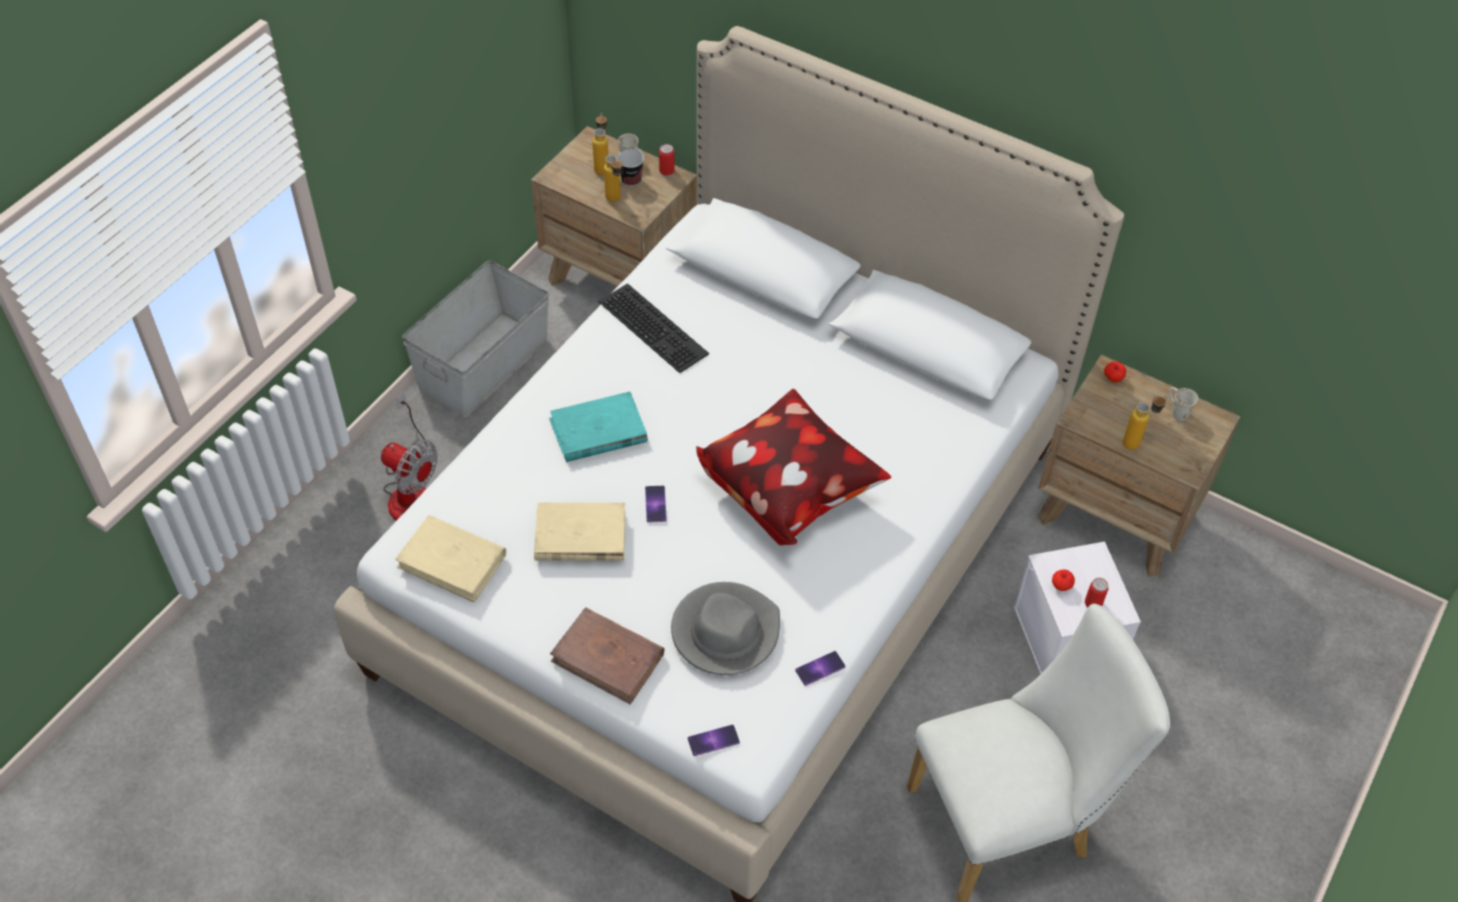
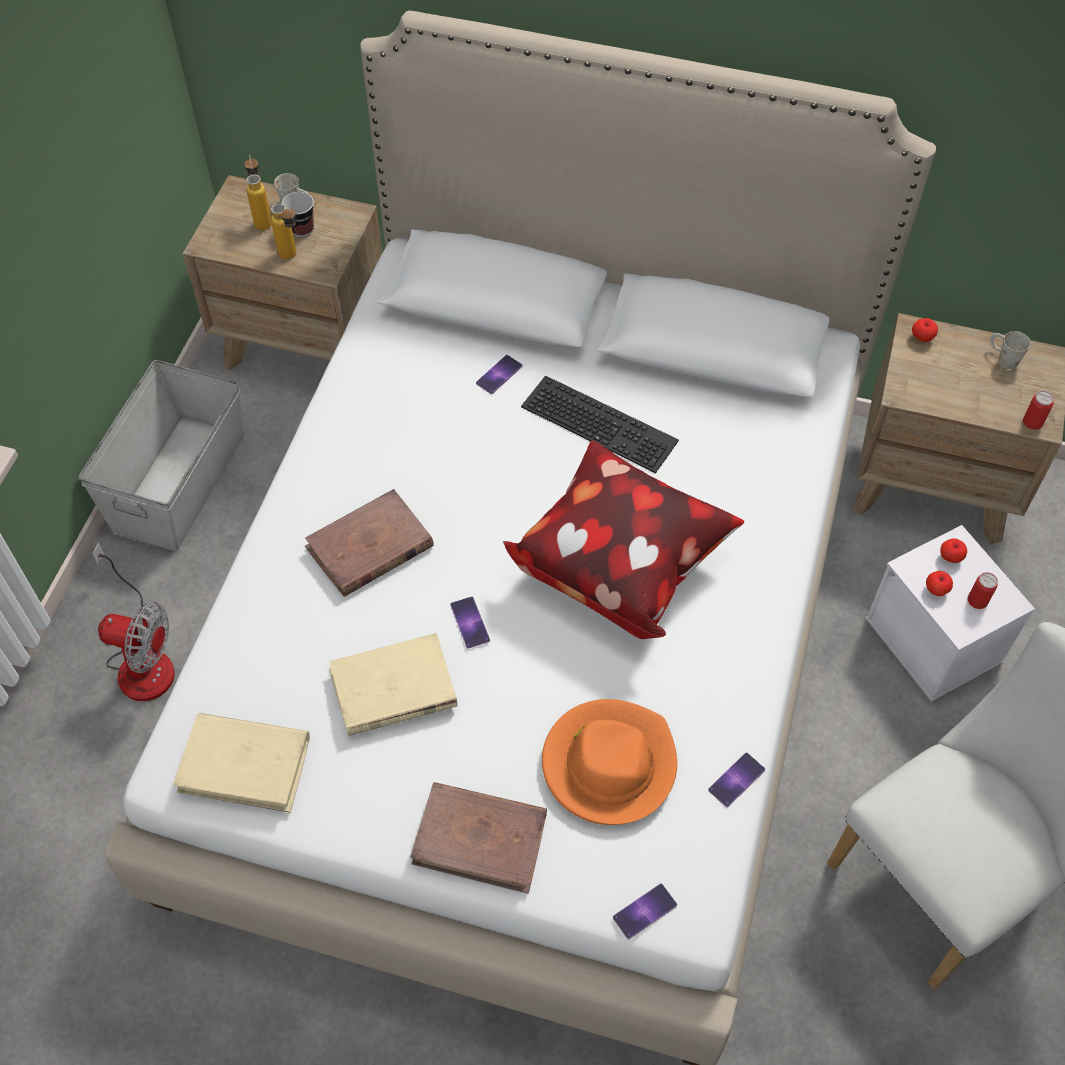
camera: 15 degrees left, 5 degrees up
(598, 431) = (369, 547): turquoise book -> brown book
(655, 327) = (394, 400): keyboard -> keyboard (602, 422)
(666, 170) = (339, 208): can -> can (1032, 422)
(725, 631) = (609, 764): grey hat -> orange hat
(746, 326) = (499, 374): none -> phone
(1083, 564) = (950, 557): none -> apple
(1137, 442) = (976, 405): bottle -> none

